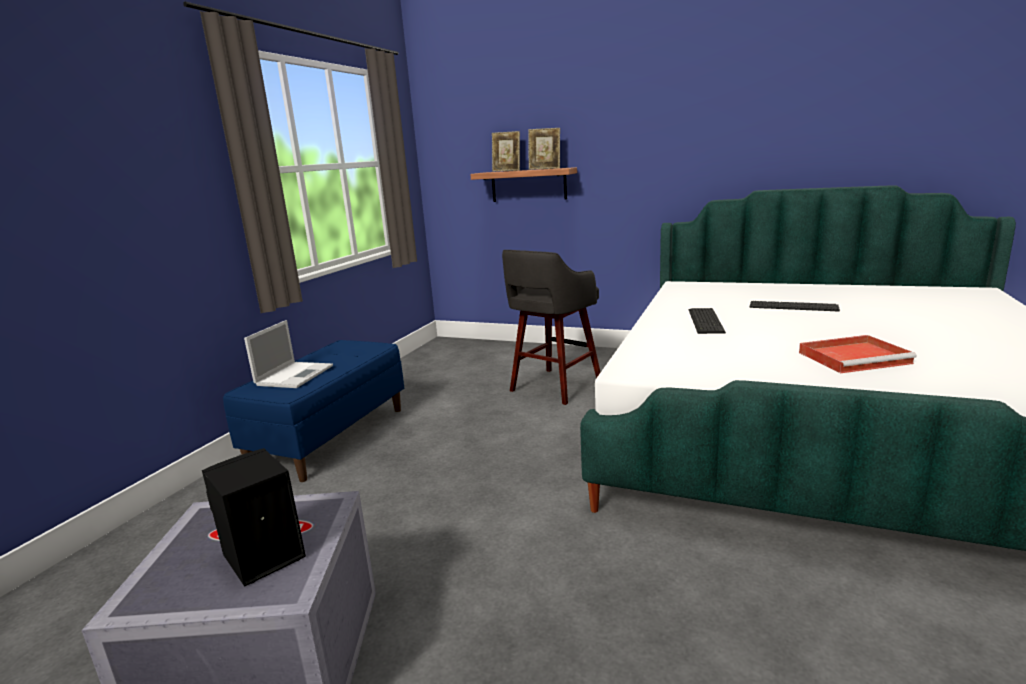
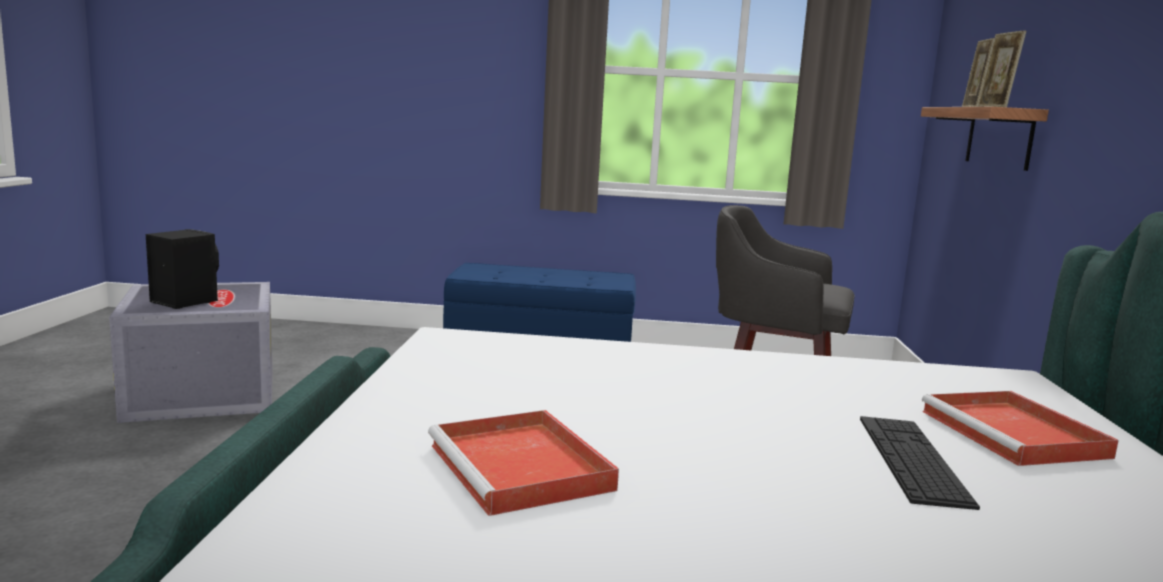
camera: 70 degrees right, 5 degrees down
(295, 375) = (516, 272): laptop -> none
(707, 320) = (726, 383): keyboard -> none
(755, 293) = (1016, 435): none -> red tray

